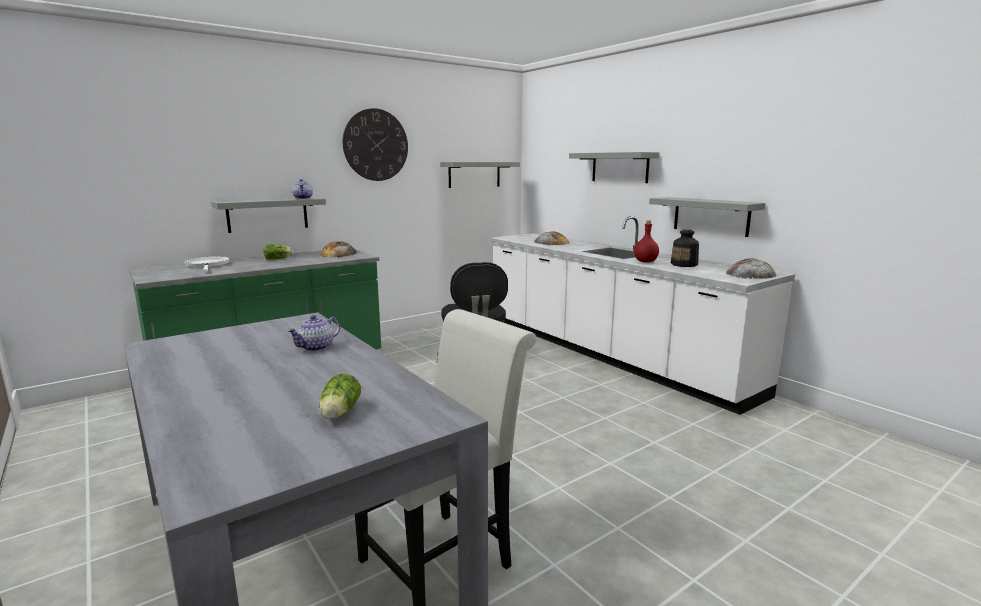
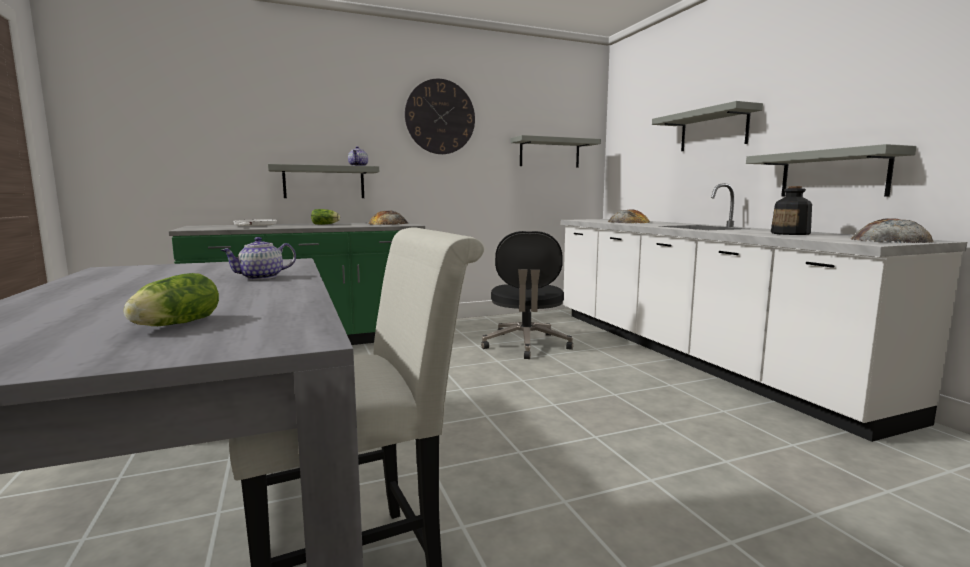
camera: 15 degrees right, 5 degrees down
(646, 262) = (737, 231): red bottle -> none

